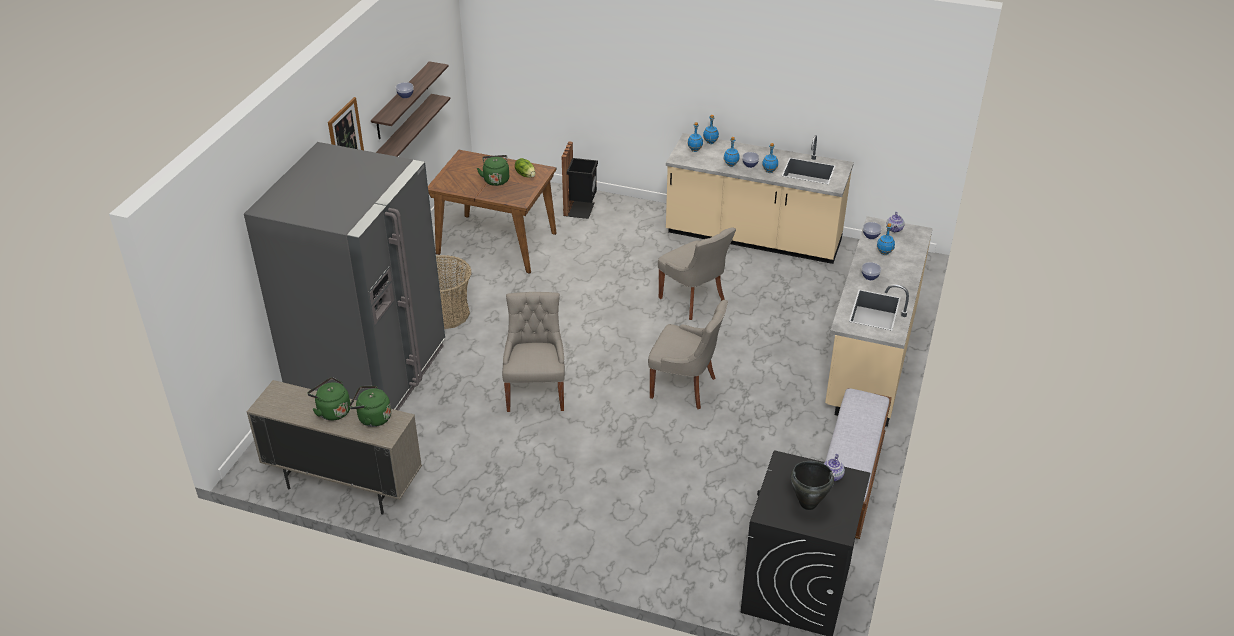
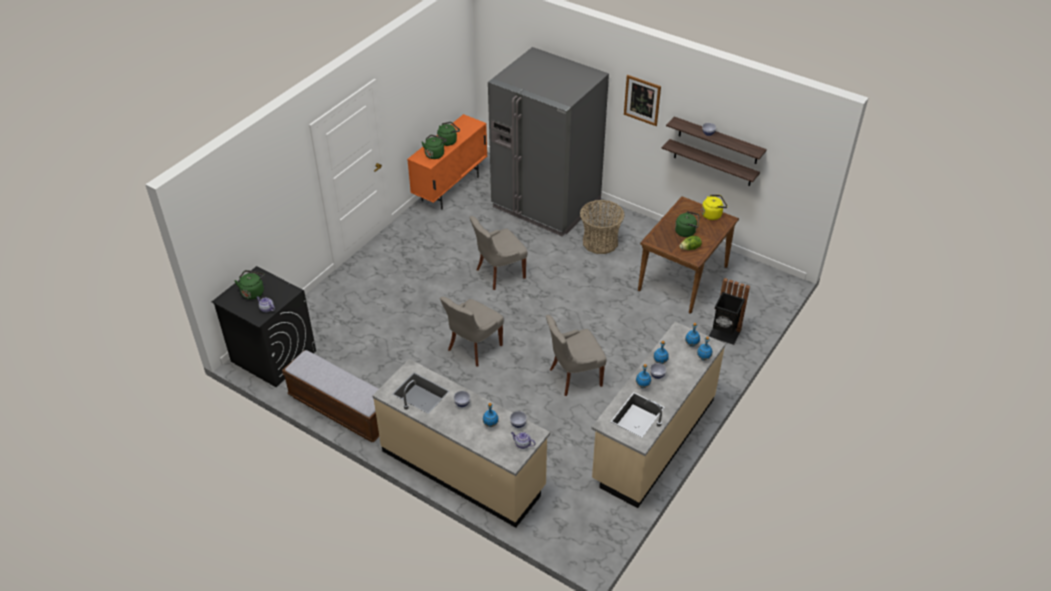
camera: 105 degrees right, 5 degrees up
(345, 486) = (450, 189): beige cabinet -> orange cabinet
(457, 165) = (712, 214): none -> yellow kettle
(536, 392) = (499, 273): grey chair -> grey chair turned 135 degrees clockwise
(807, 503) = (253, 292): black cooking pot -> green kettle

